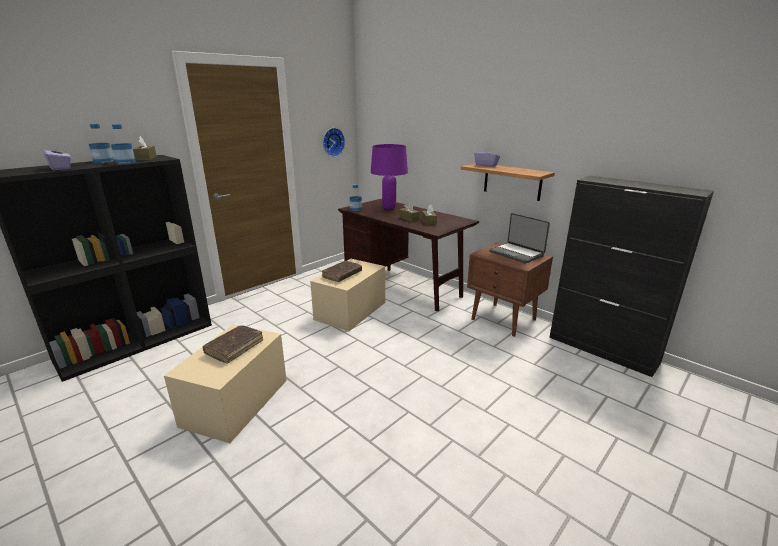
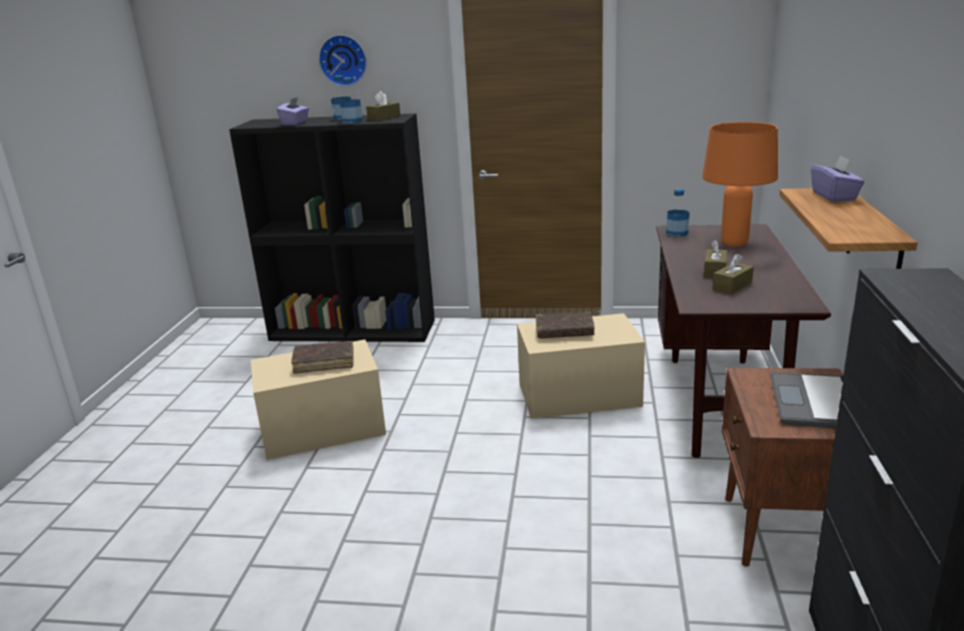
camera: 55 degrees right, 0 degrees up
(332, 142) = (705, 108): wall clock -> wall clock (343, 60)
(388, 208) = (733, 244): purple table lamp -> orange table lamp

